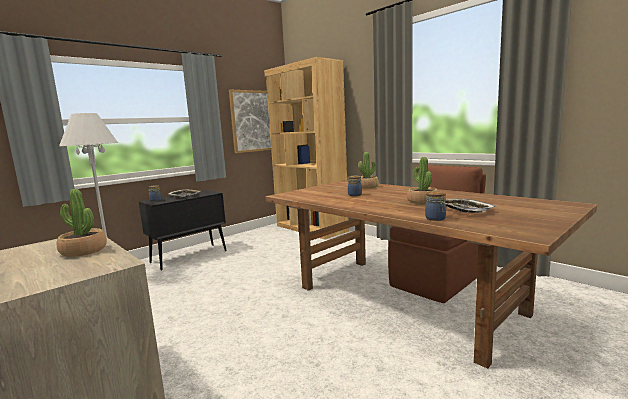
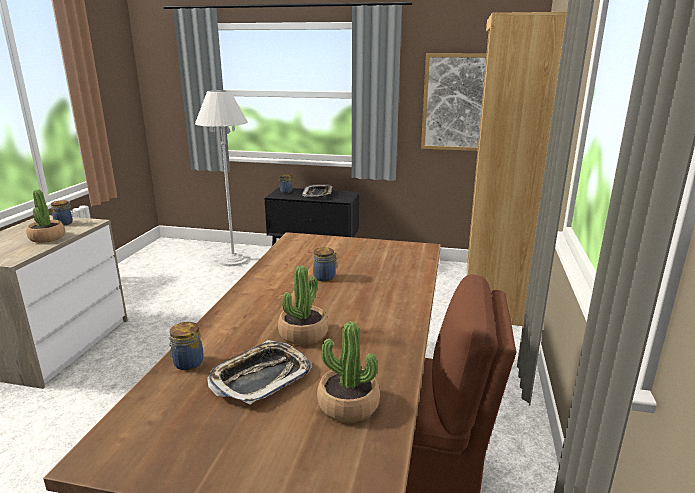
camera: 55 degrees right, 10 degrees up
(51, 245) = (64, 223): none -> jar
(366, 187) = (395, 271): potted plant -> potted plant (348, 405)

